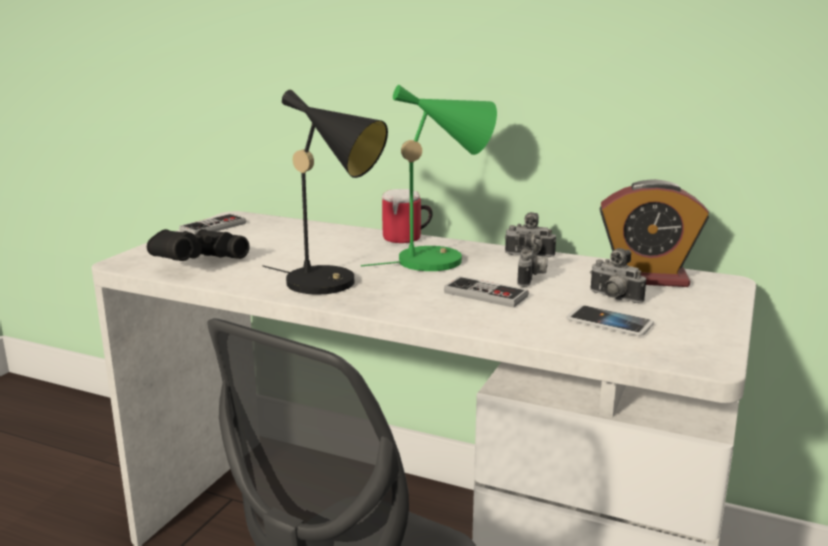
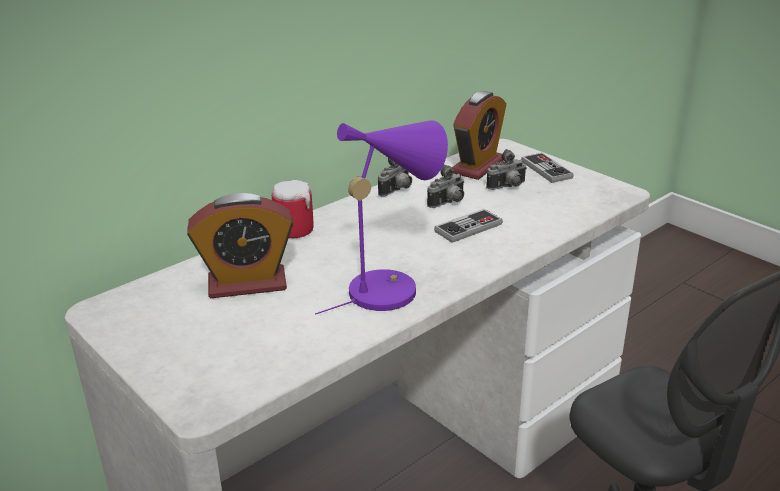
camera: 65 degrees left, 10 degrees up
(195, 264) = (260, 356): black binoculars -> none
(213, 227) = (129, 329): game controller -> game controller (546, 169)
(298, 242) = (247, 284): none -> alarm clock
(331, 284) = (390, 288): black table lamp -> purple table lamp
(439, 259) = (369, 226): green table lamp -> none
(531, 279) = (448, 203): camera -> camera turned 105 degrees clockwise
(609, 322) = (549, 201): phone -> none

